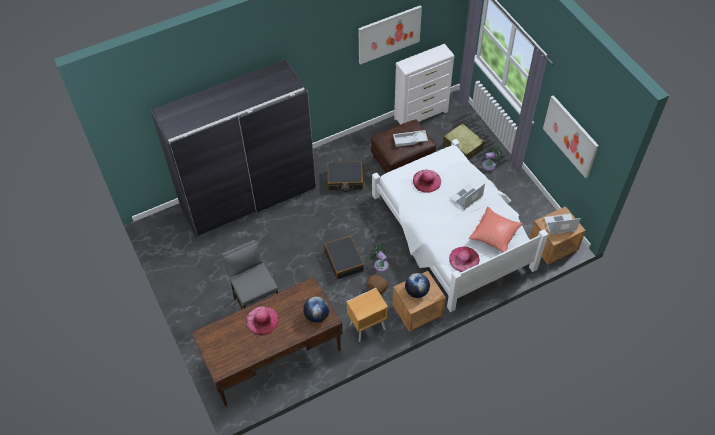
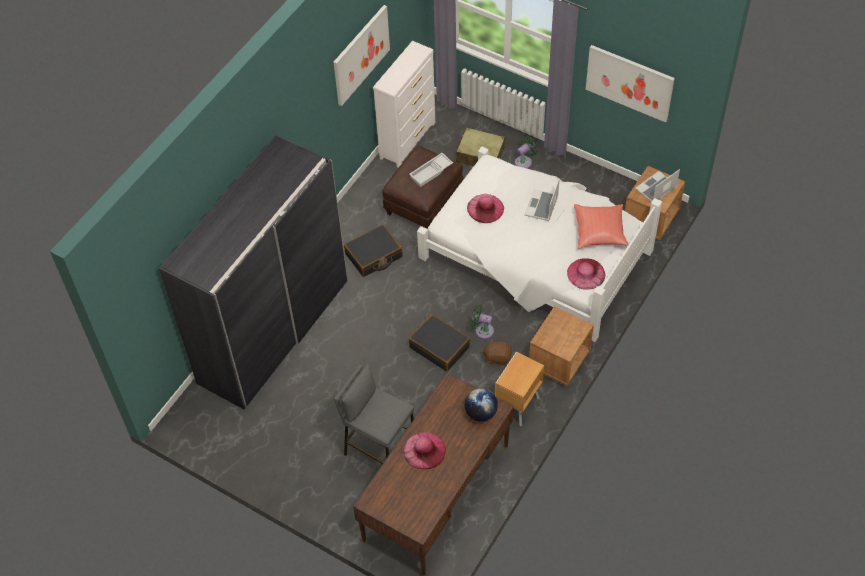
camera: 30 degrees left, 0 degrees up
(416, 291) = (559, 334): globe -> none

